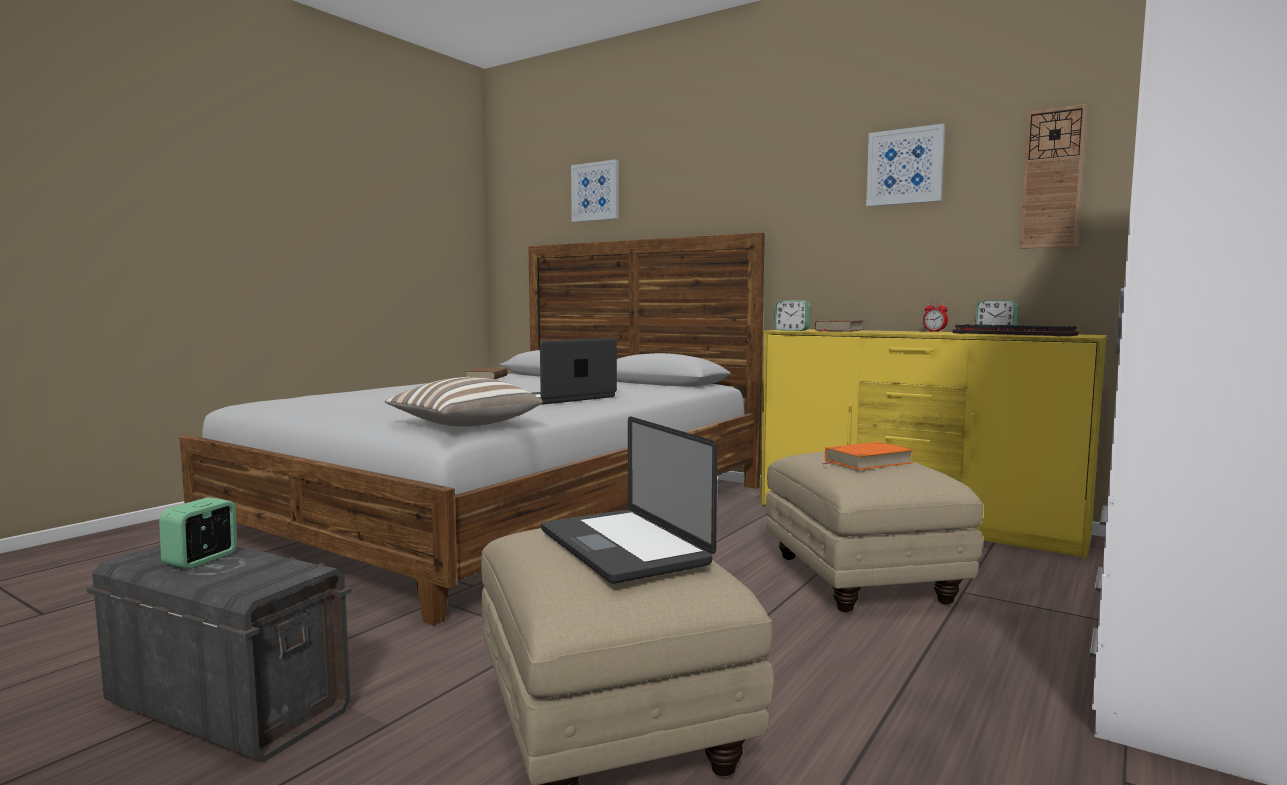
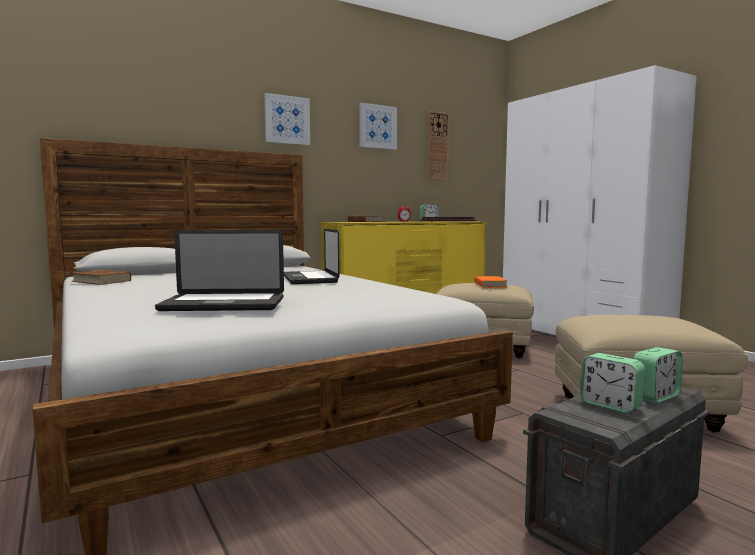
camera: 65 degrees left, 0 degrees up
(463, 425) = (418, 295): pillow -> none
(595, 191) = (129, 95): picture -> picture (287, 120)
(622, 547) = (648, 318): laptop -> laptop (223, 305)
(792, 330) = (352, 222): alarm clock -> alarm clock (655, 396)

